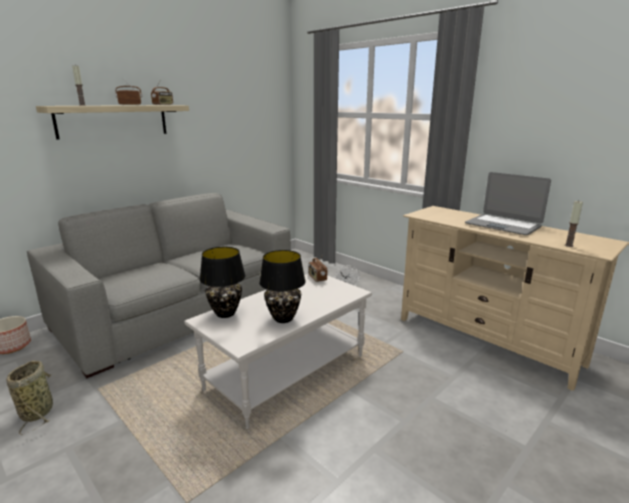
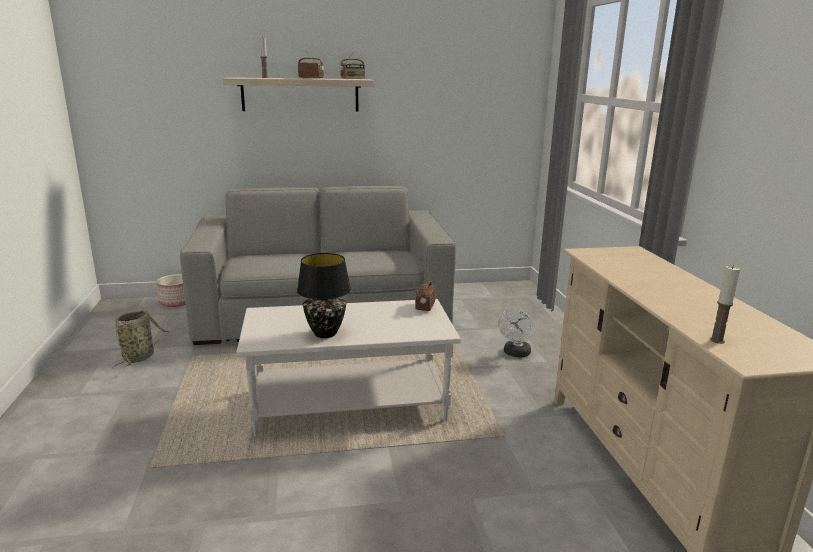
camera: 35 degrees right, 0 degrees up
(225, 313) = (285, 312): black table lamp -> none
(503, 225) = (680, 291): laptop -> none

